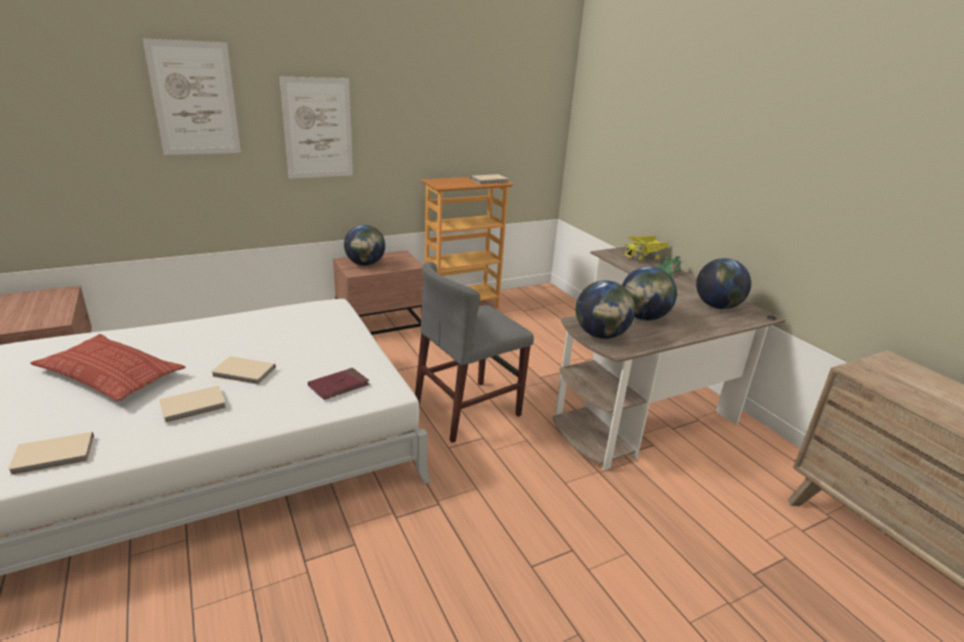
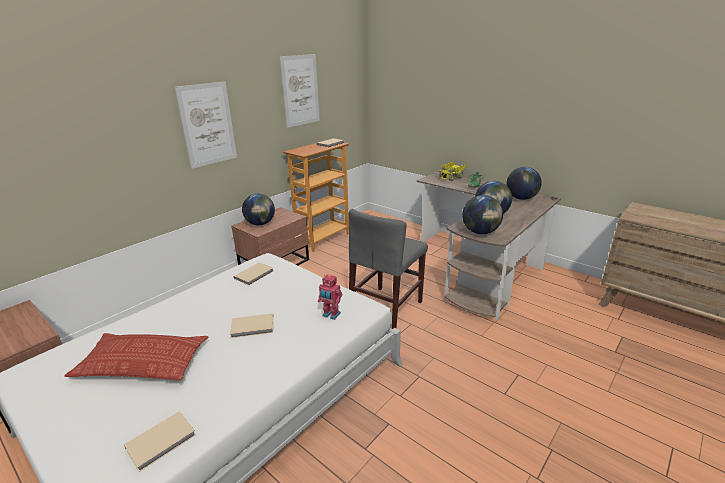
camera: 20 degrees left, 0 degrees up
(194, 99) = (109, 115): picture -> picture (300, 90)
(194, 406) = (240, 364): beige book -> beige book (255, 275)
(339, 386) = (331, 315): red book -> toy robot

